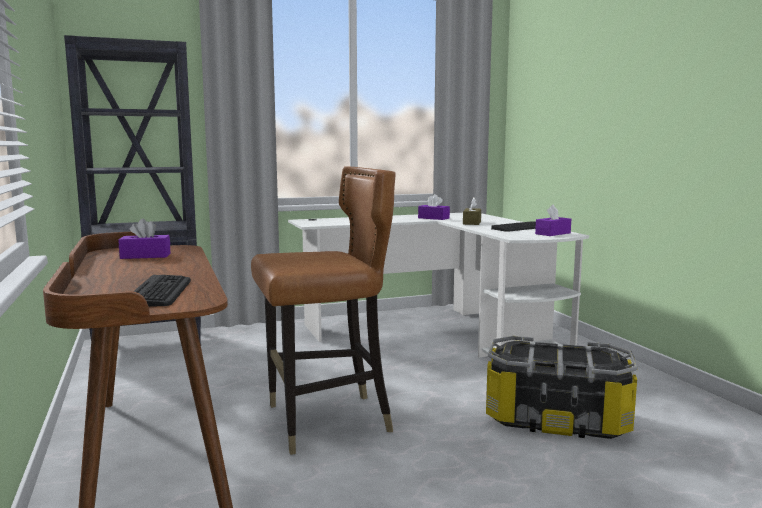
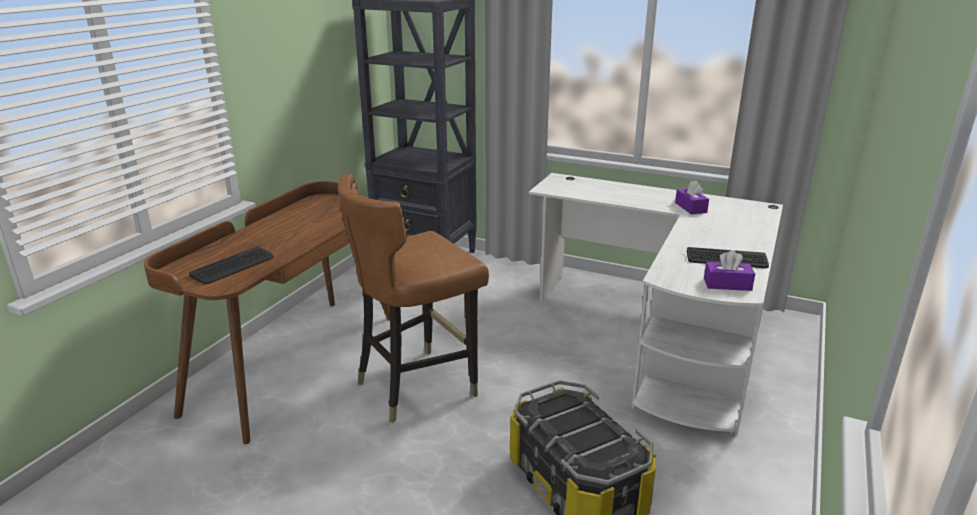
camera: 45 degrees right, 15 degrees up
(145, 256) = (321, 213): purple tissue box -> none
(326, 421) = (417, 385): brown chair -> brown chair turned 120 degrees clockwise
(472, 223) = (704, 230): brown tissue box -> none

